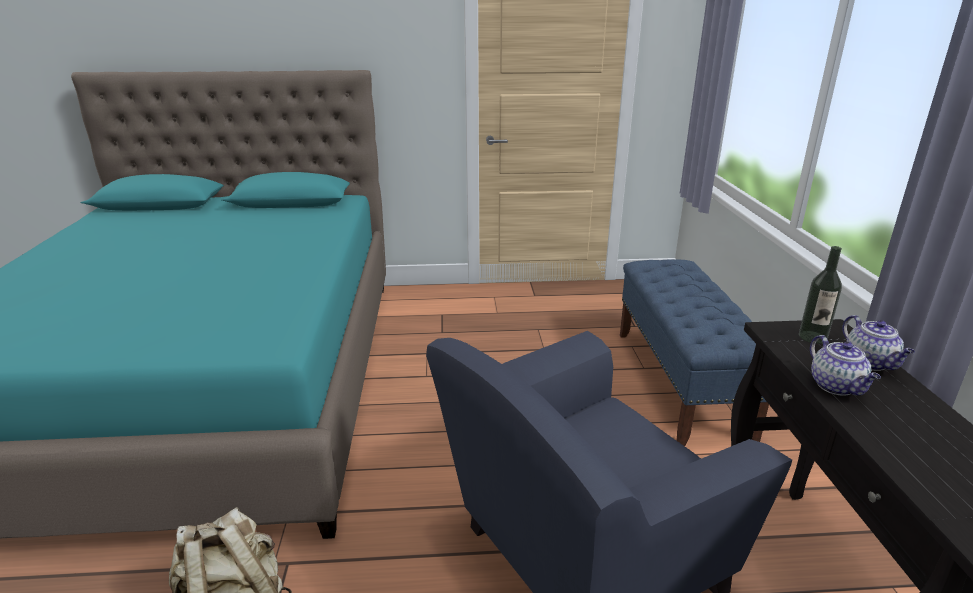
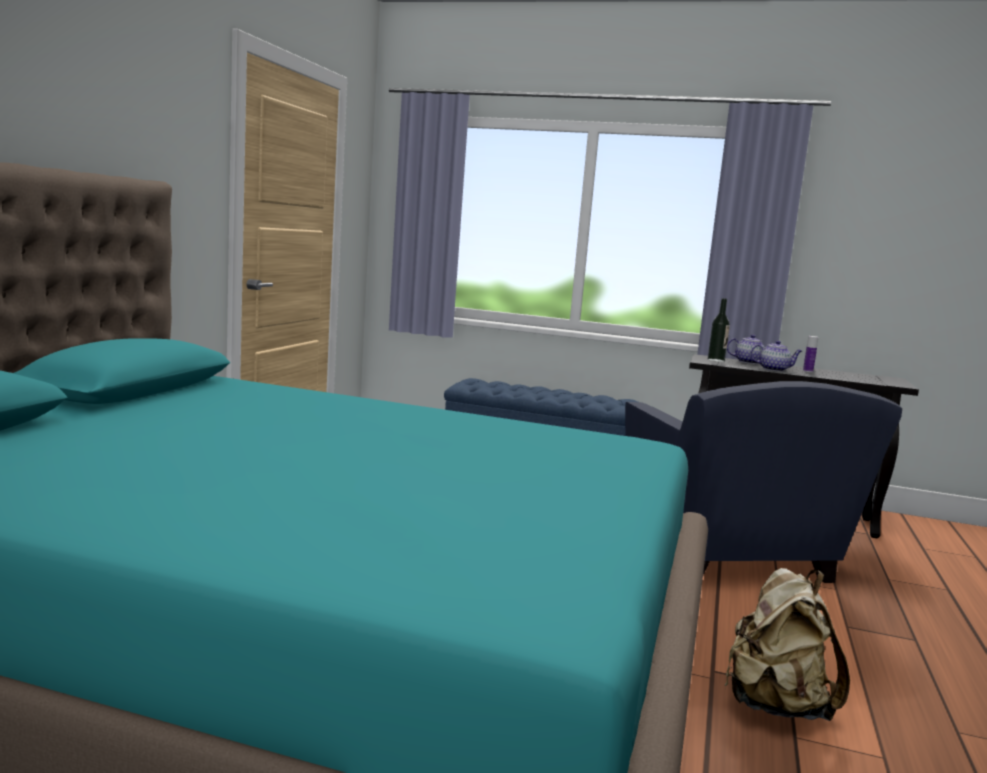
camera: 70 degrees left, 15 degrees down
(904, 420) = (808, 371): none -> bottle

